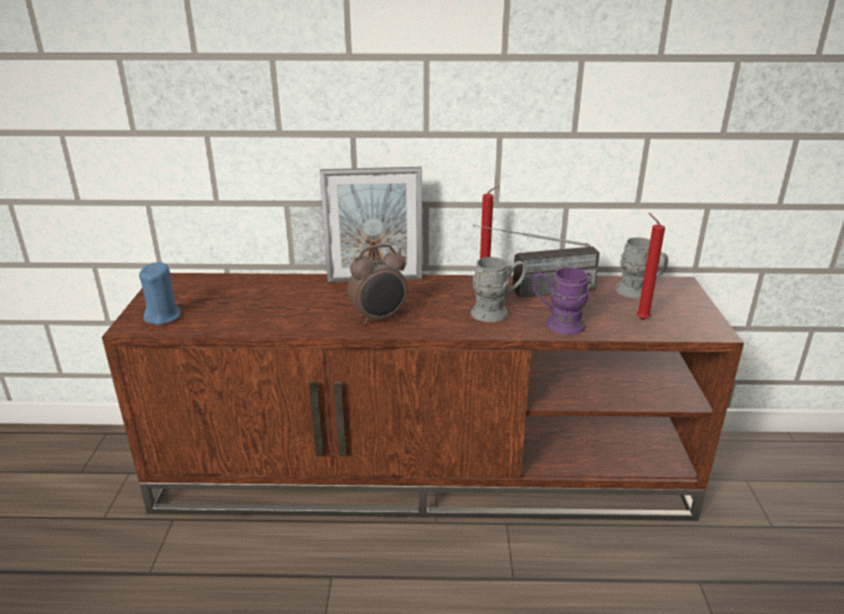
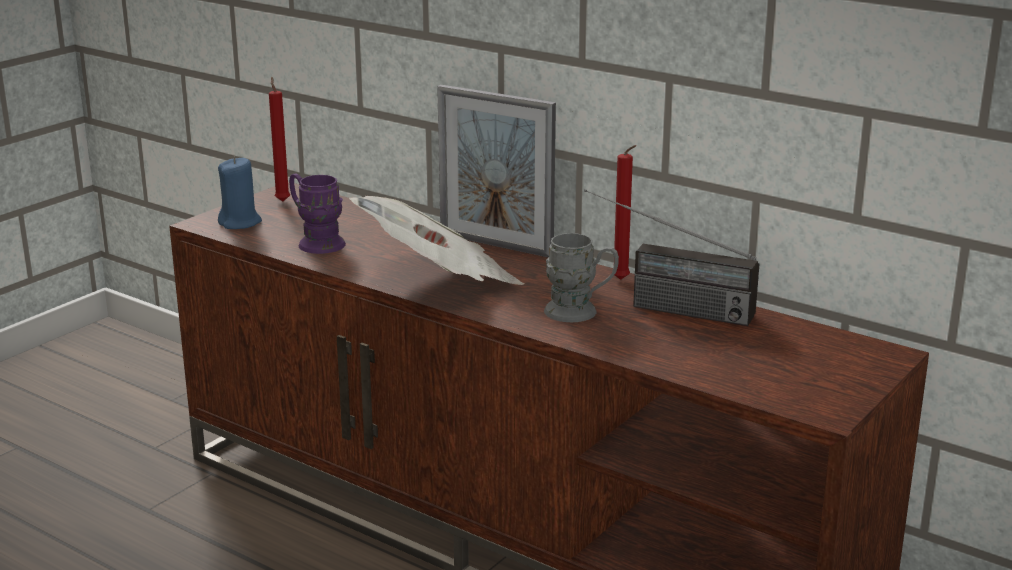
camera: 35 degrees right, 5 degrees down
(379, 318) = (440, 282): alarm clock -> newspaper
(557, 324) = (631, 345): purple mug -> purple mug (315, 242)
(639, 293) = (804, 346): grey mug -> none
(640, 319) = (749, 371): red candle -> red candle (282, 200)

